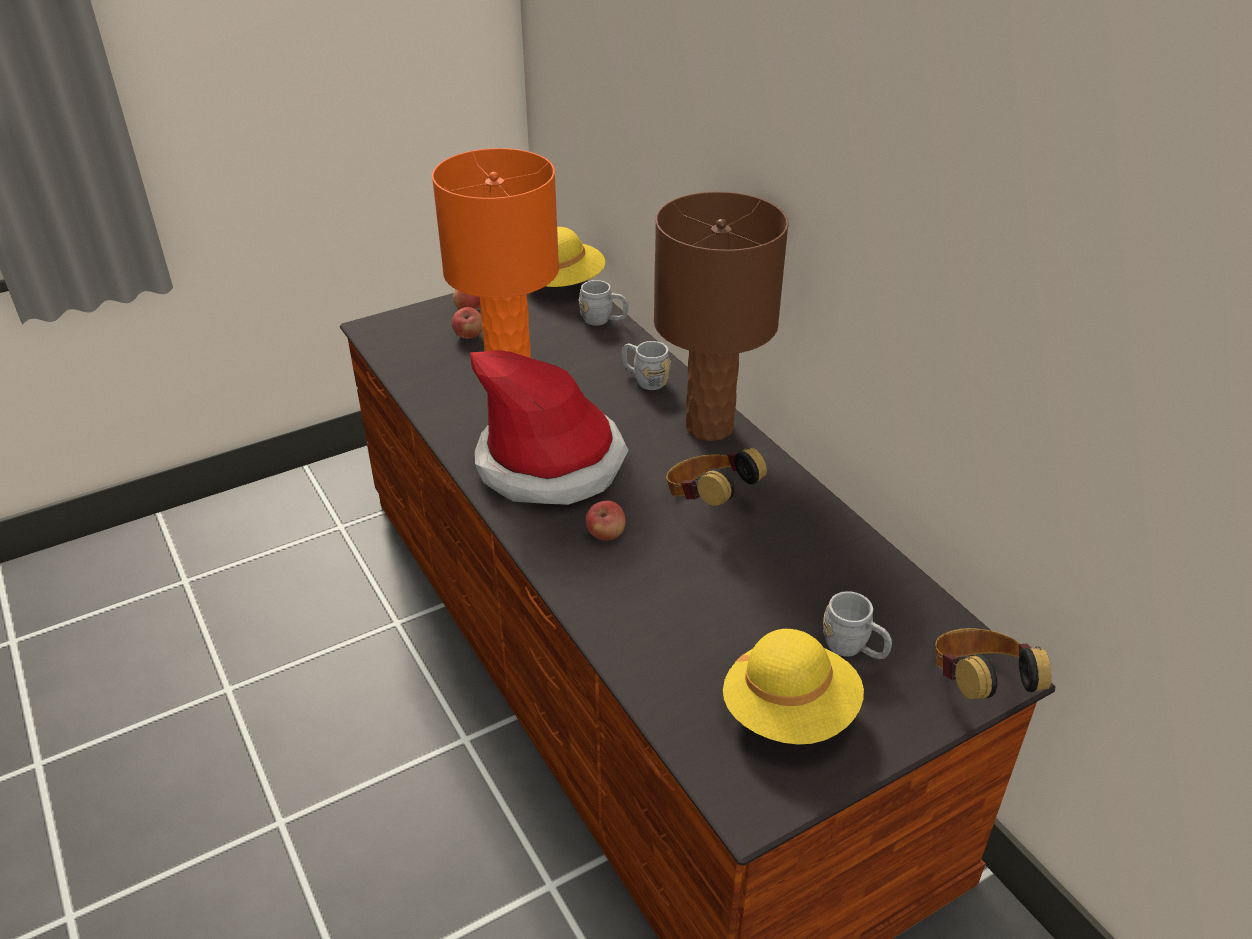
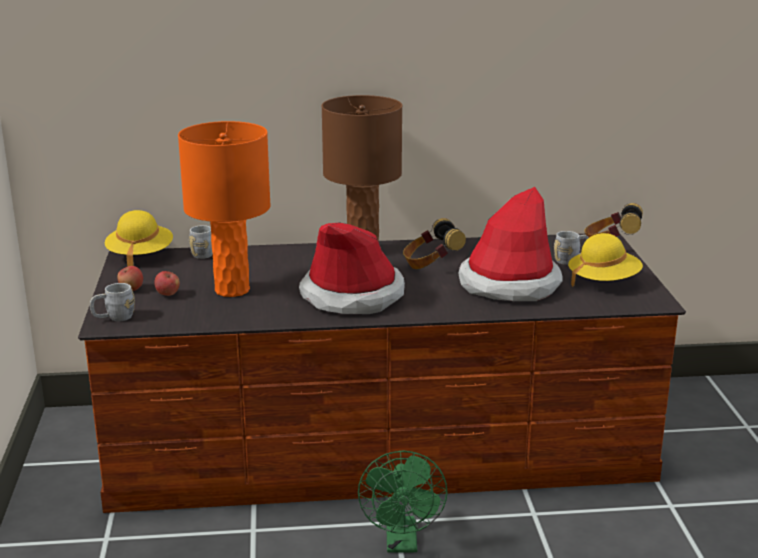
camera: 65 degrees left, 15 degrees down
(423, 761) = (402, 543): none -> green fan
(606, 535) = (436, 294): apple -> none
(644, 380) = (293, 256): grey mug -> grey mug (114, 318)
(693, 600) = (509, 284): none -> hat

